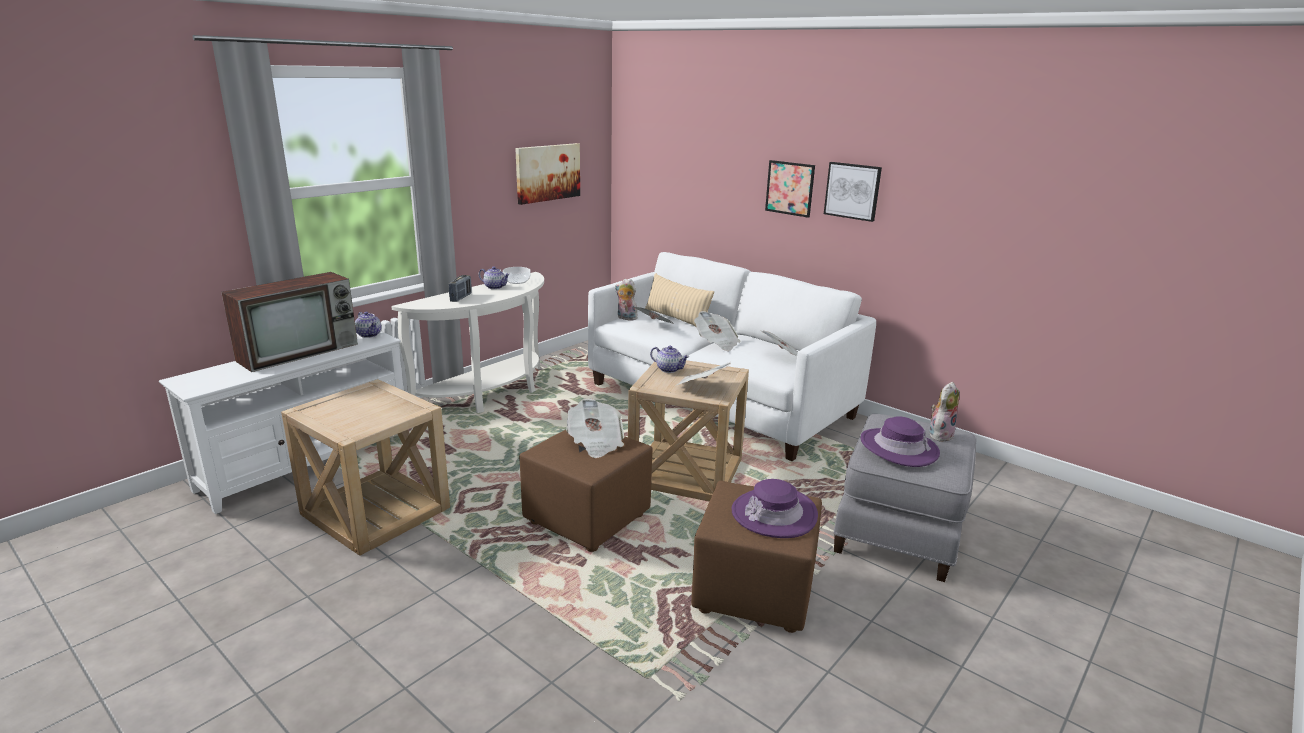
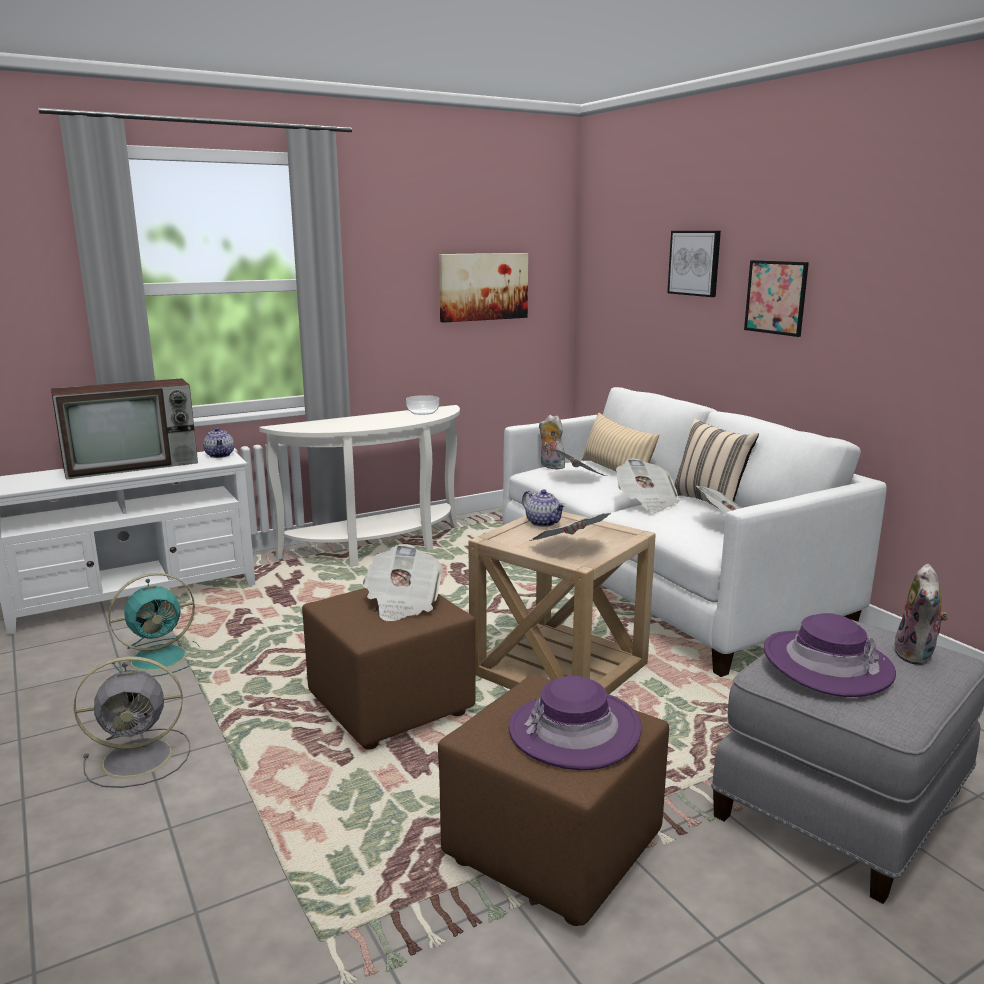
camera: 20 degrees right, 5 degrees down
(376, 511) = (161, 657): beige side table -> turquoise fan
(424, 590) = (141, 757): none -> grey fan
(461, 298) = (341, 424): radio -> none
(495, 287) = (391, 416): teapot -> none
(757, 339) = (709, 502): none -> beige pillow
(852, 191) = (858, 295): picture -> picture (695, 263)
(939, 434) = (917, 656): plush toy -> plush toy turned 135 degrees clockwise

